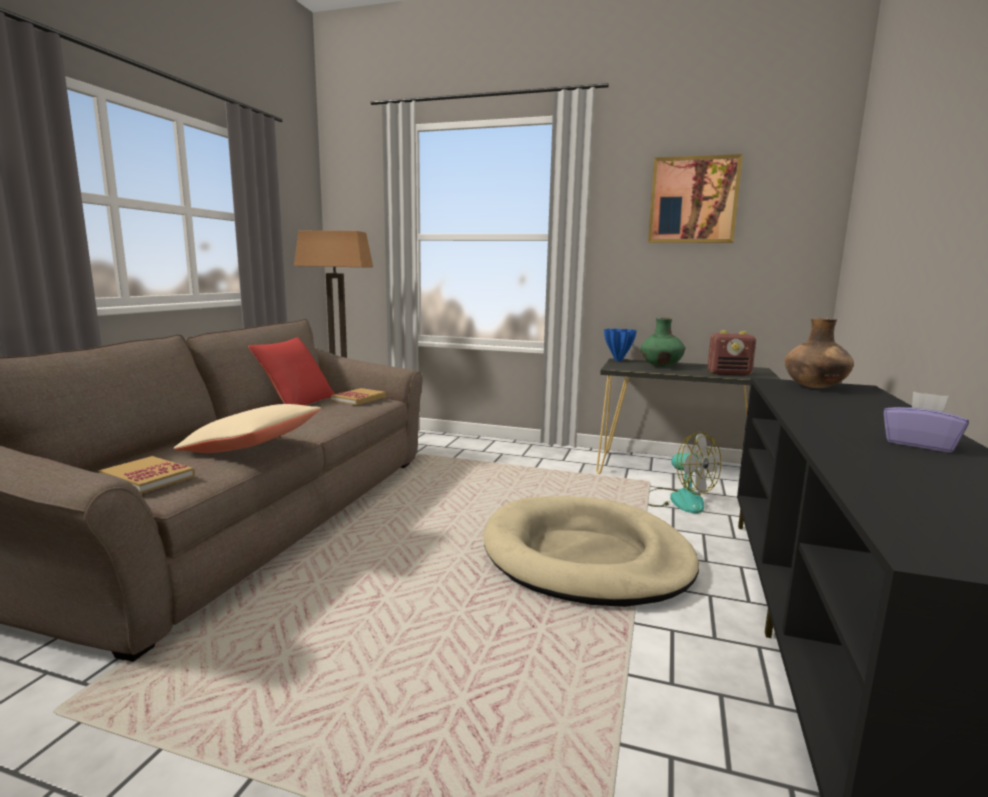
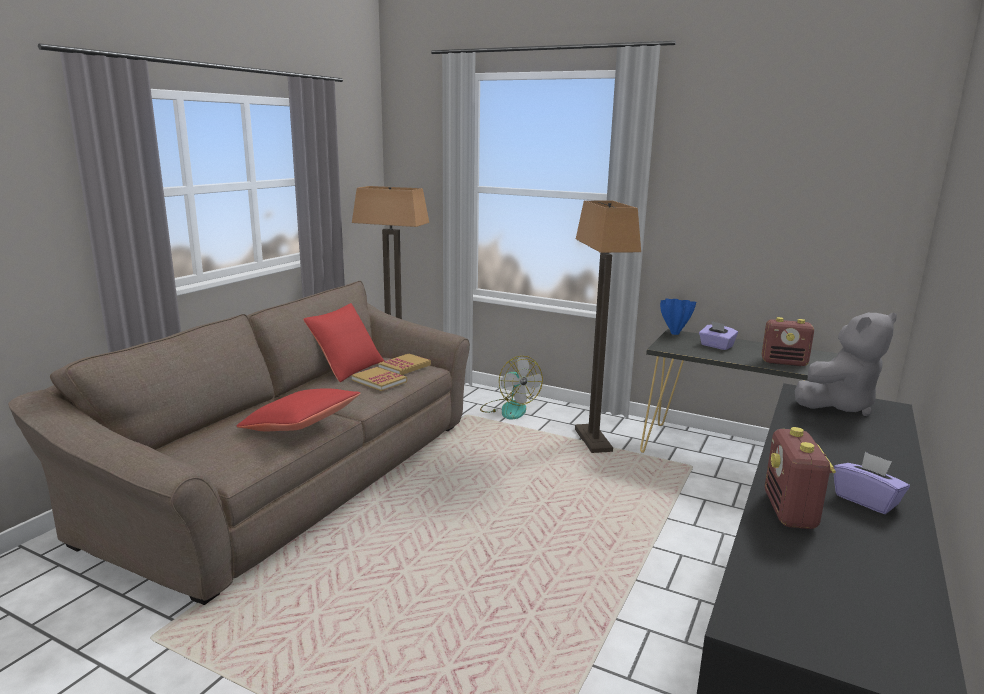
camera: 10 degrees right, 5 degrees up
(147, 477) = (215, 456): book -> book (379, 381)
(252, 447) = (301, 426): beige pillow -> red pillow
(549, 467) = (593, 440): none -> floor lamp
(586, 557) = (595, 547): beige dog bed -> none
(661, 366) = (716, 346): green vase -> purple tissue box
(678, 500) = (714, 491): fan -> fan (509, 409)
(693, 200) = (765, 167): picture -> none
(815, 387) = (838, 405): brown vase -> grey plush toy
(859, 456) = (790, 511): none -> radio

